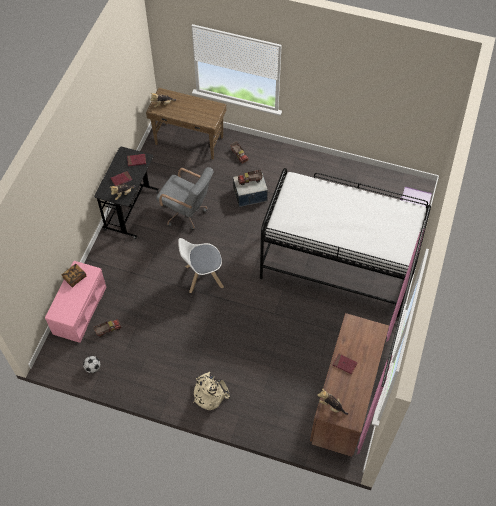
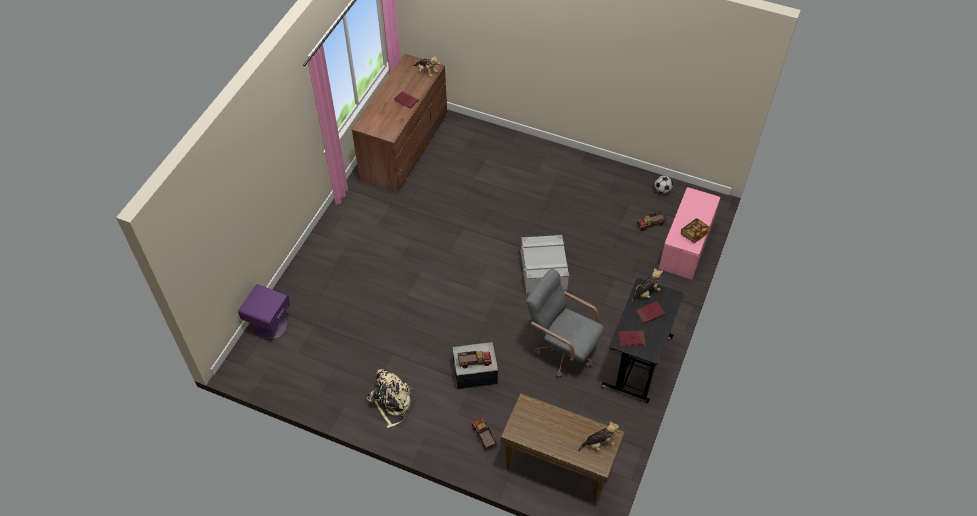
camera: 175 degrees left, 5 degrees down
(202, 277) = (543, 272): chair -> grey storage box
(209, 393) = (540, 161): beige backpack -> beige backpack (391, 402)
(336, 264) = (380, 275): black bed -> none

